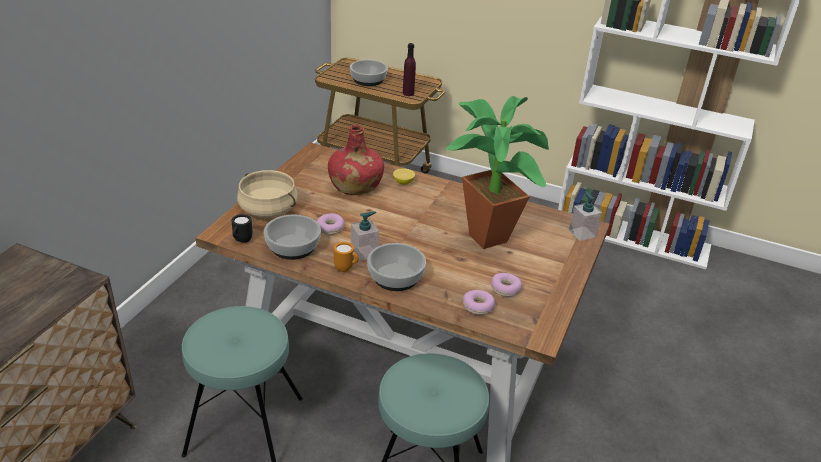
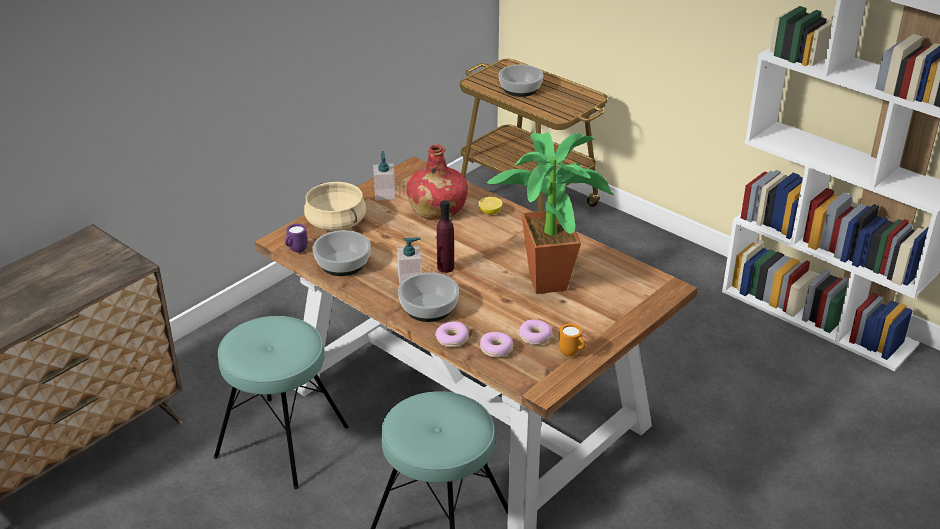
camera: 20 degrees right, 0 degrees up
(241, 241) = (296, 251): black mug -> purple mug
(330, 228) = (388, 250): donut -> donut (452, 339)
(346, 269) = (384, 292): orange mug -> orange mug (572, 353)
(408, 93) = (558, 110): purple bottle -> purple bottle (445, 267)
(582, 233) = (657, 293): soap dispenser -> soap dispenser (384, 194)

